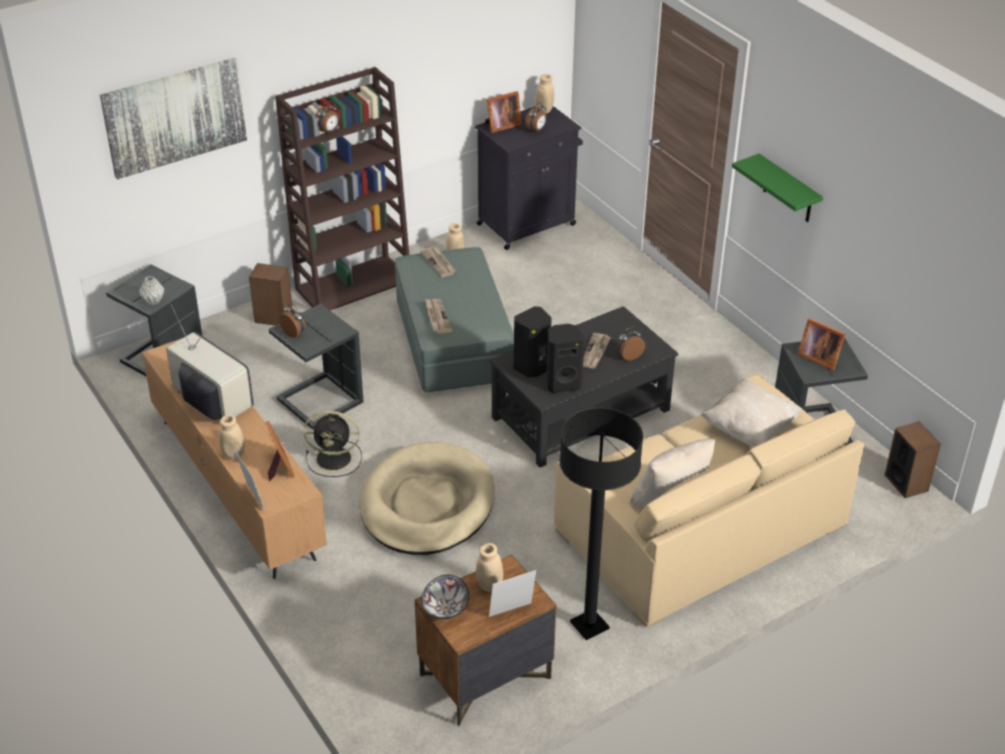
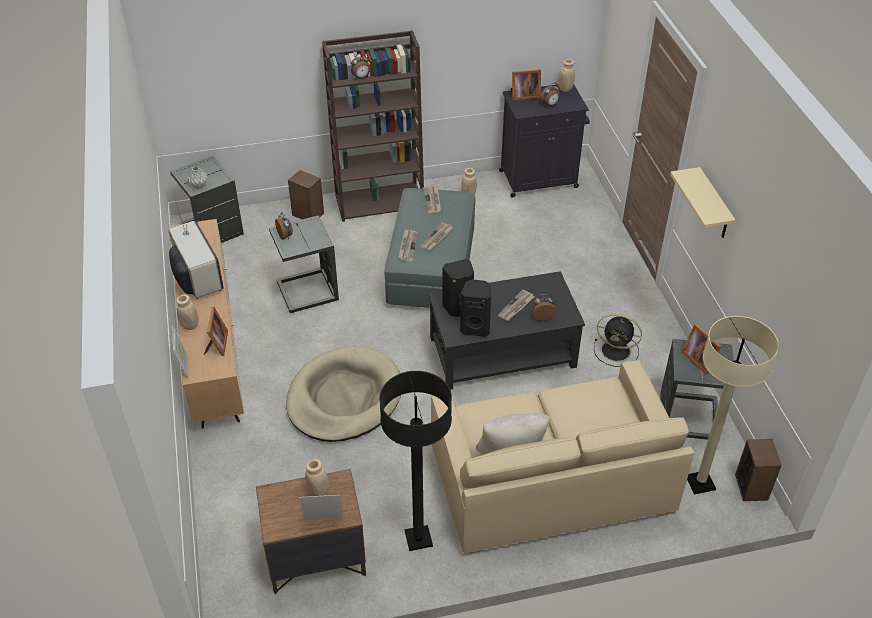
camera: 20 degrees right, 5 degrees up
(175, 117) = (235, 45): picture -> none
(335, 459) = (295, 341): black fan -> black fan (617, 351)
(444, 608) = (274, 501): bowl -> none
(466, 301) = (437, 238): none -> newspaper
(750, 429) = (611, 408): beige pillow -> none
(788, 190) = (714, 205): green shelf -> beige shelf
(854, 492) = (700, 483): none -> beige floor lamp

